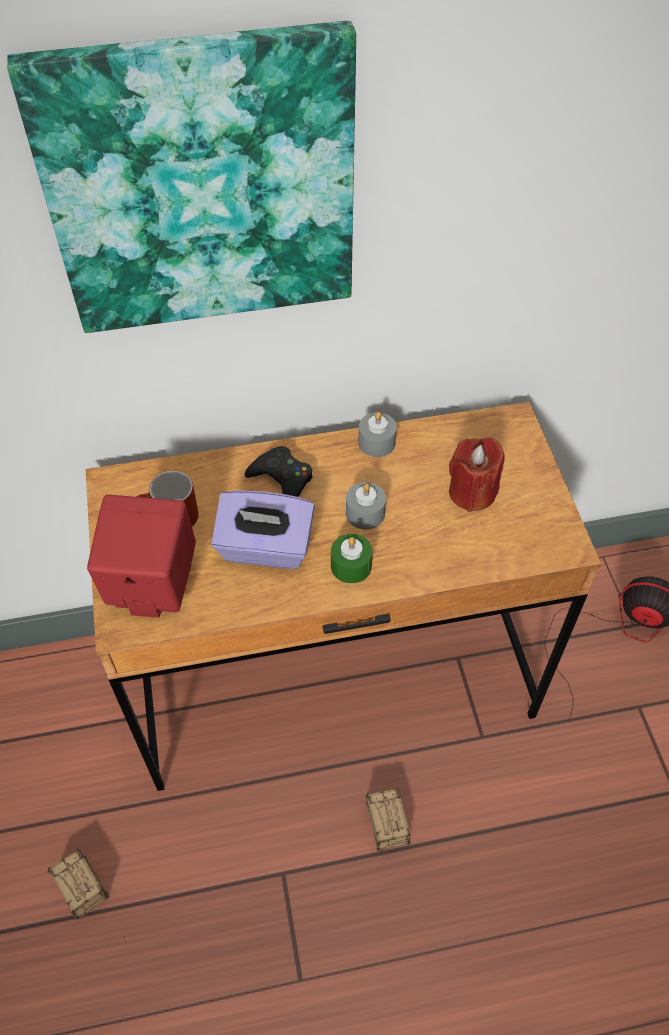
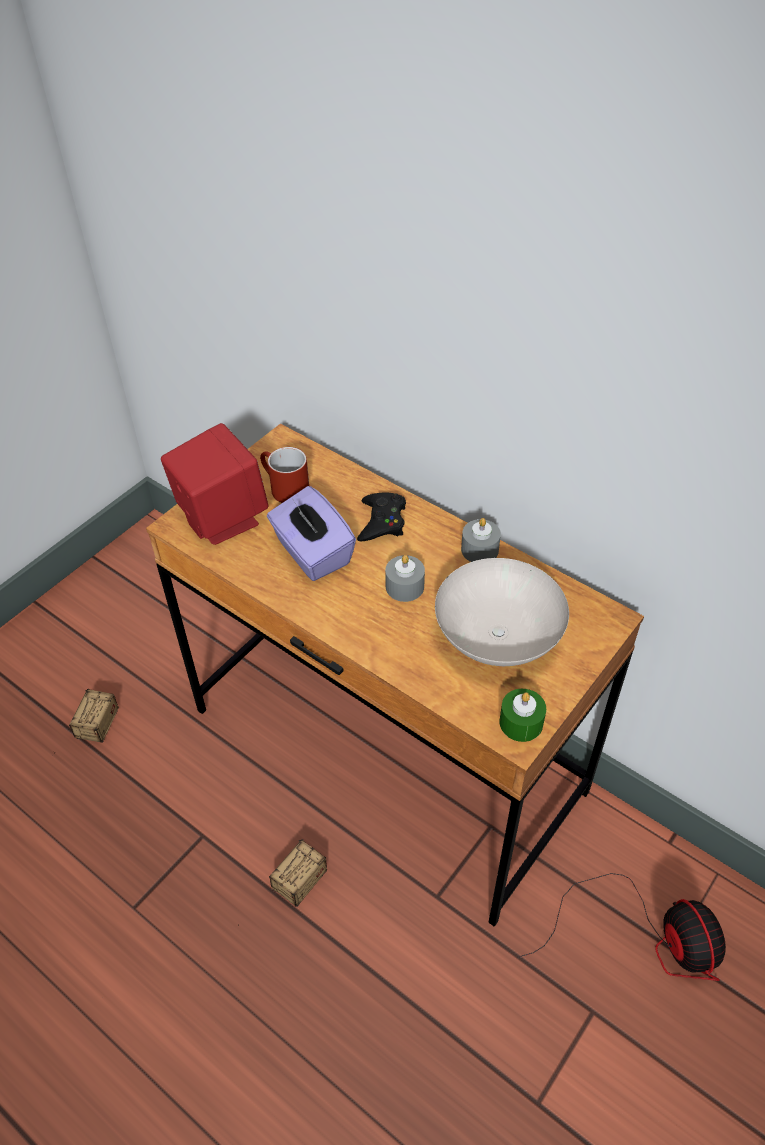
camera: 50 degrees right, 5 degrees down
(202, 186) = (393, 223): picture -> none
(351, 566) = (348, 609): green candle -> green candle (521, 722)
(472, 492) = (499, 637): red candle -> white bowl

